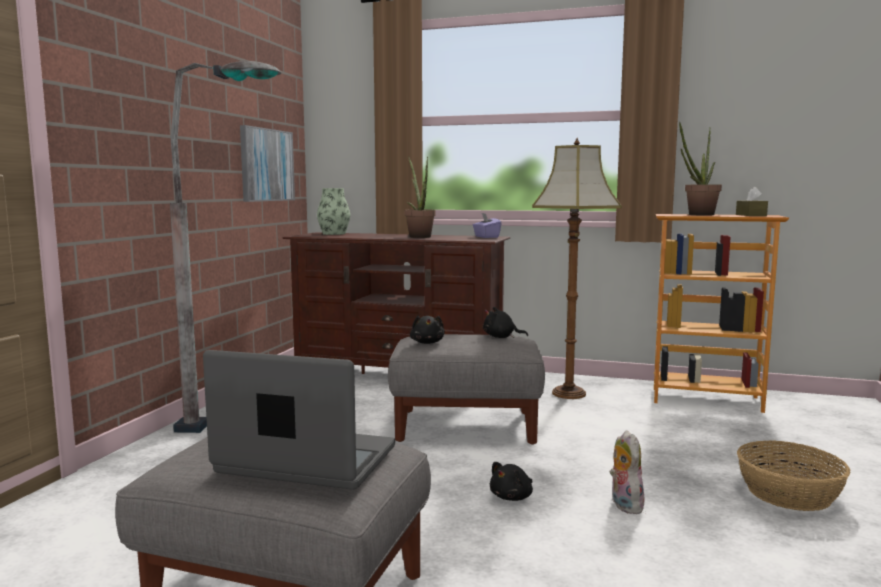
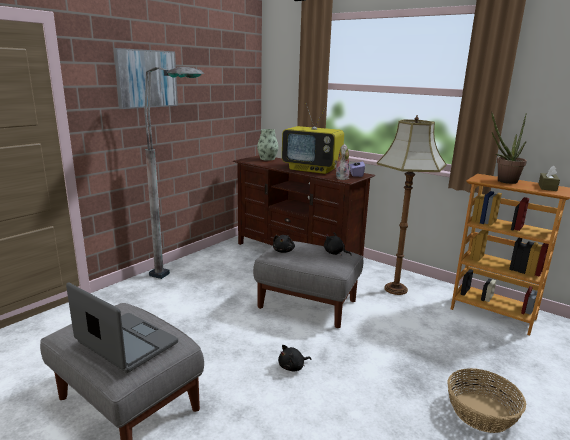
camera: 20 degrees right, 10 degrees up
(266, 165) = (227, 113): picture -> picture (146, 79)
(418, 236) = (312, 169): potted plant -> television
(624, 504) = (356, 391): plush toy -> plush toy (341, 178)

